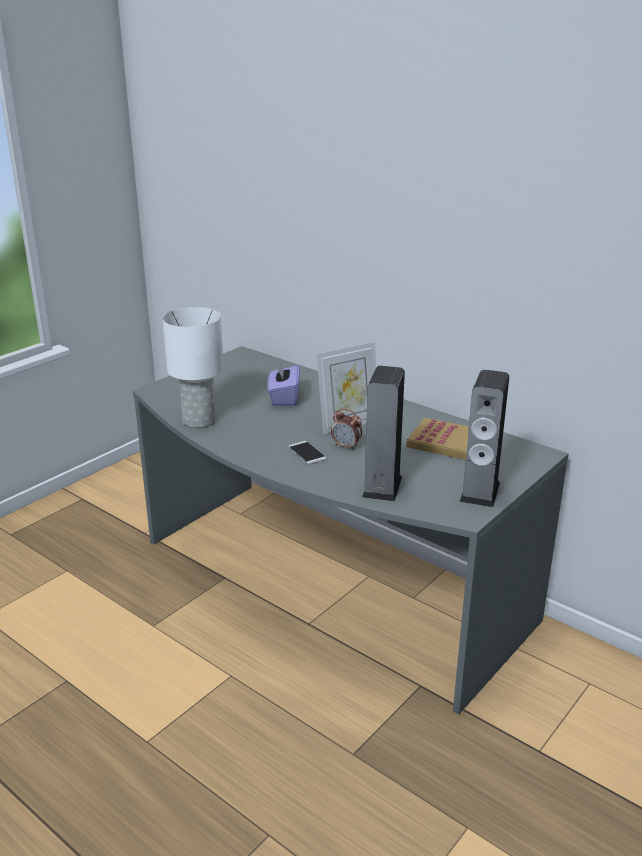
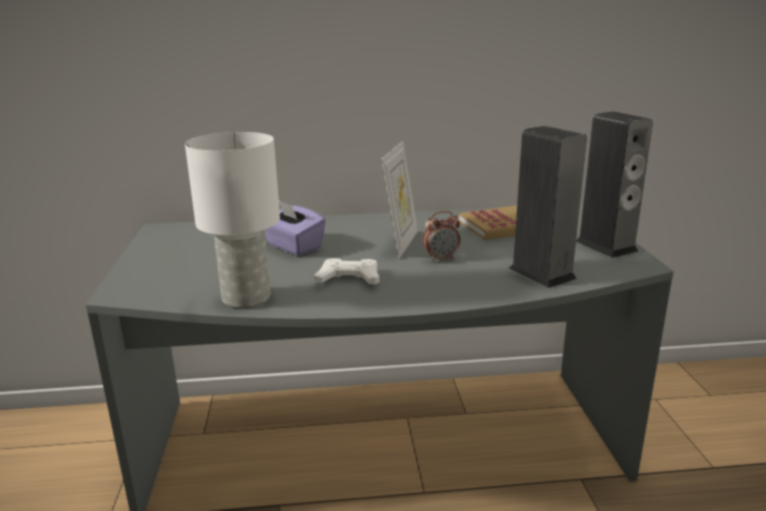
camera: 45 degrees left, 5 degrees down
(268, 434) = (349, 279): none -> white game controller
(307, 453) = (422, 277): phone -> none

